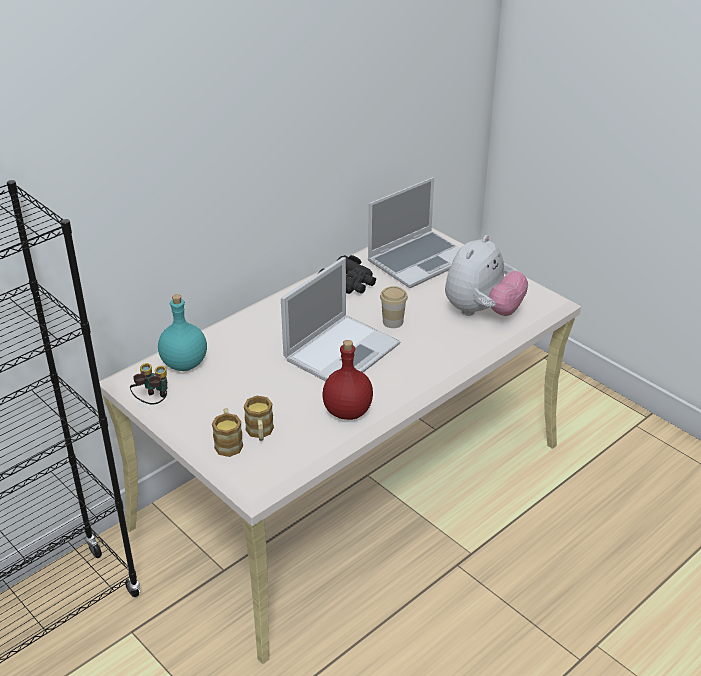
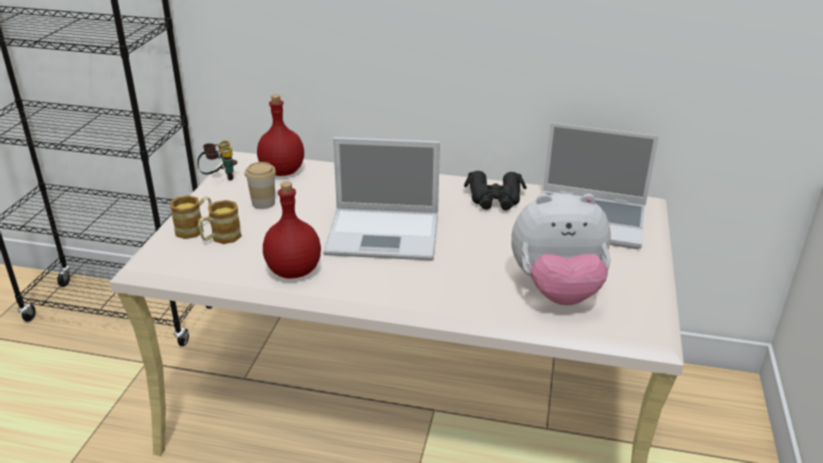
camera: 55 degrees right, 5 degrees down
(185, 364) = (282, 172): turquoise bottle -> red bottle
(392, 322) = (465, 244): cup -> cup (263, 203)

